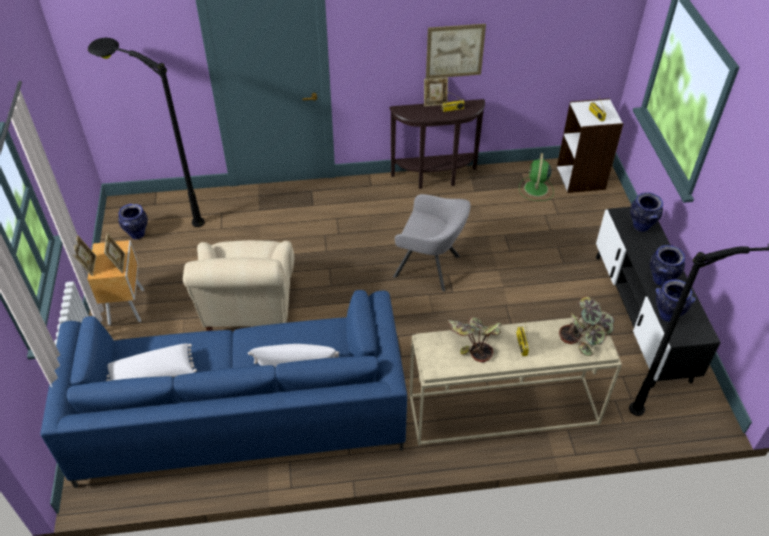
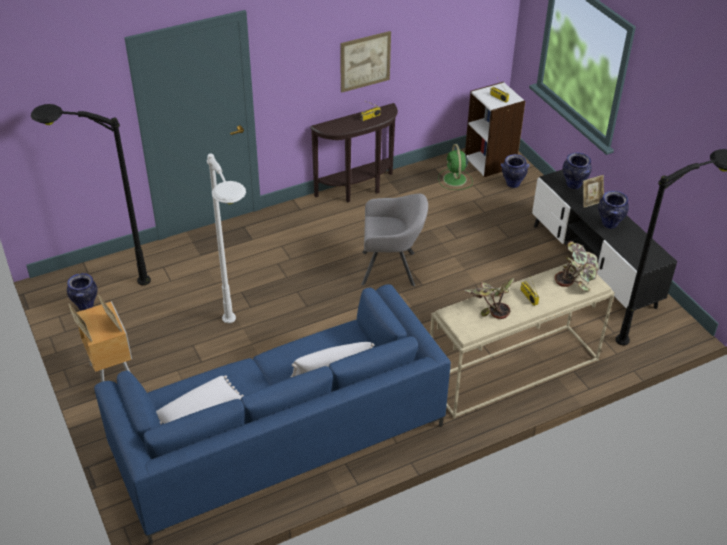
camera: 20 degrees left, 5 degrees down
(250, 312) = (240, 348): beige armchair -> white floor lamp
(435, 103) = (351, 114): picture frame -> picture frame (591, 202)
(667, 315) = (626, 250): vase -> vase (512, 184)

